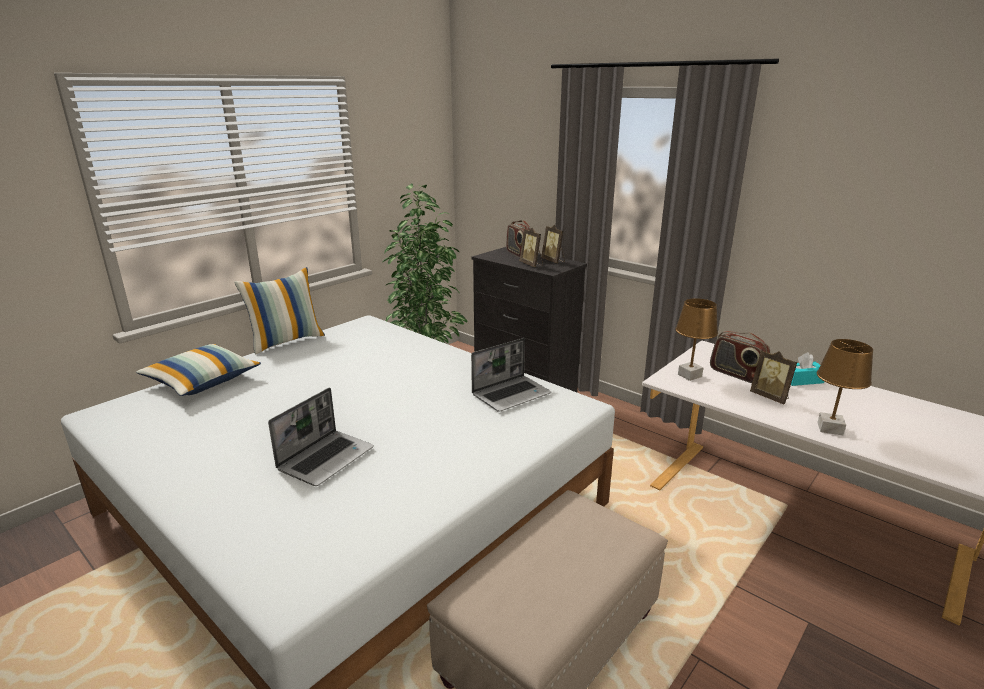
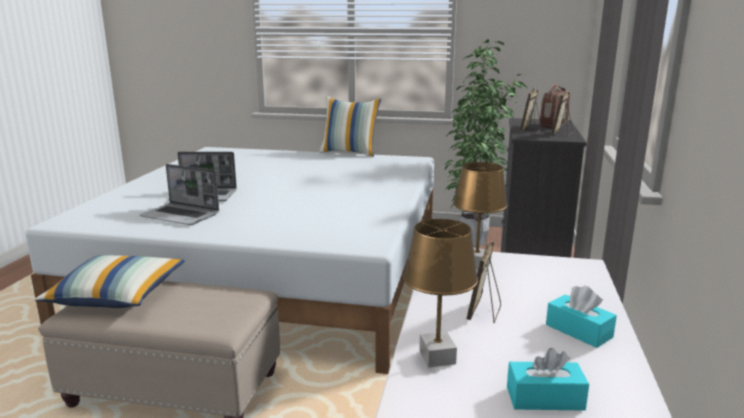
camera: 60 degrees right, 5 degrees down
(202, 381) = (269, 153): pillow -> pillow (117, 296)
(511, 394) = (355, 219): laptop -> laptop (181, 215)
(737, 374) = (524, 288): radio -> none
(879, 414) = (545, 398): none -> turquoise tissue box

